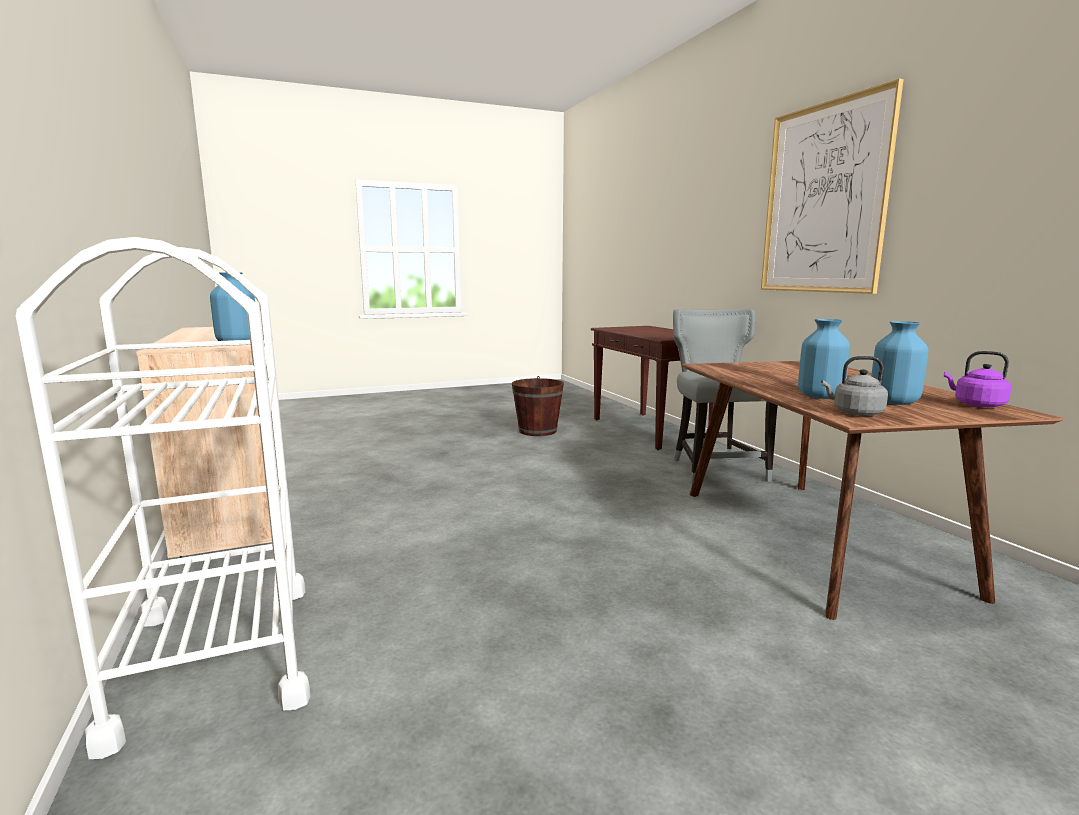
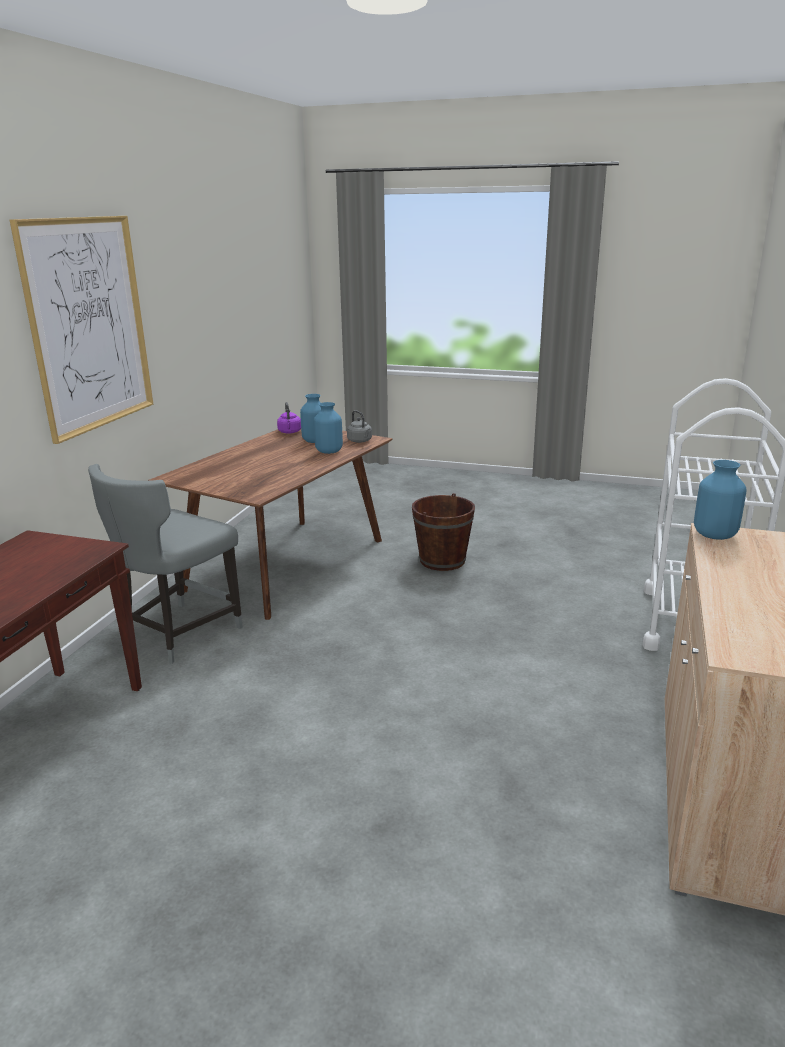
camera: 140 degrees left, 10 degrees up
(537, 431) = (149, 835): brown bucket -> brown bucket (442, 560)

